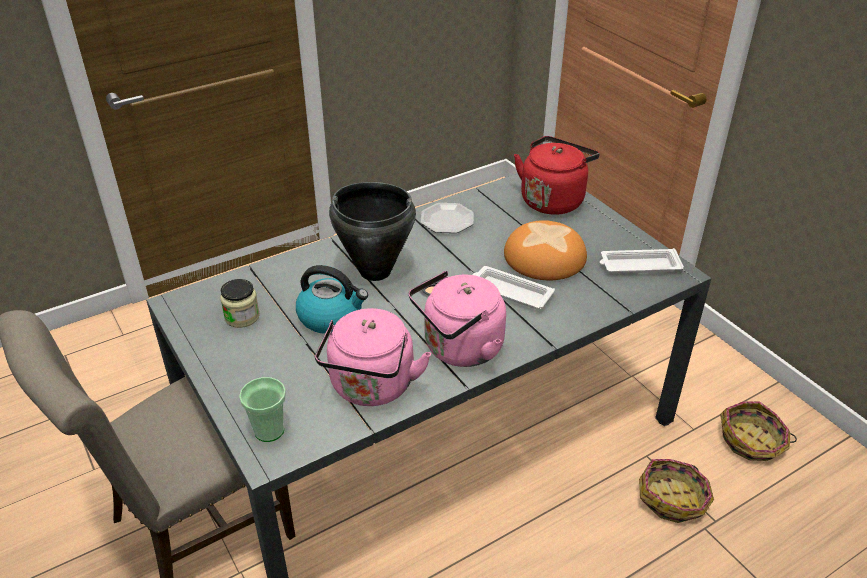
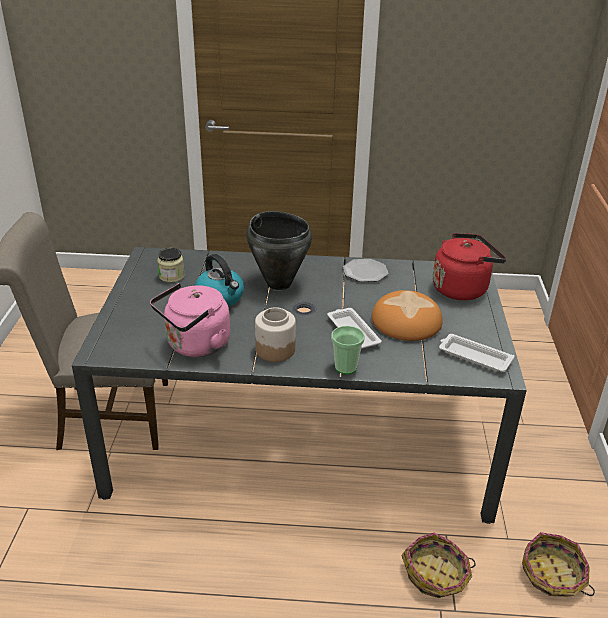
camera: 35 degrees right, 5 degrees down
(269, 430) = (114, 340): cup -> cup (345, 367)
(459, 349) = (275, 350): pink kettle -> jar

